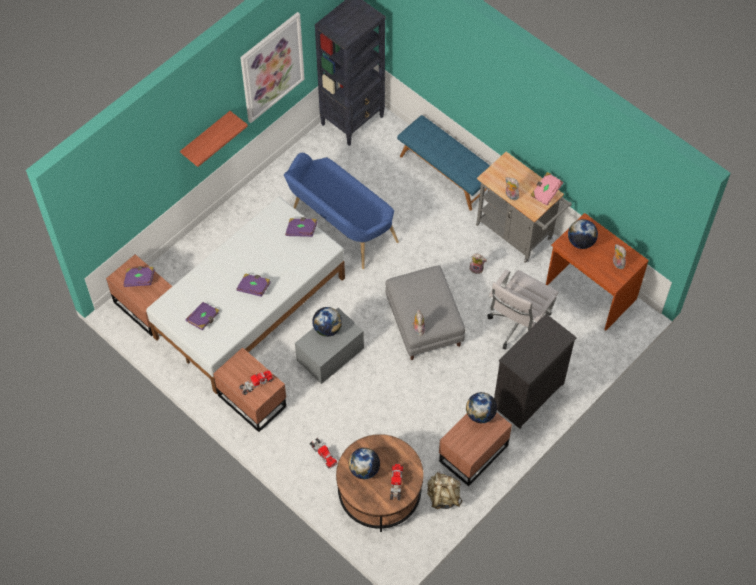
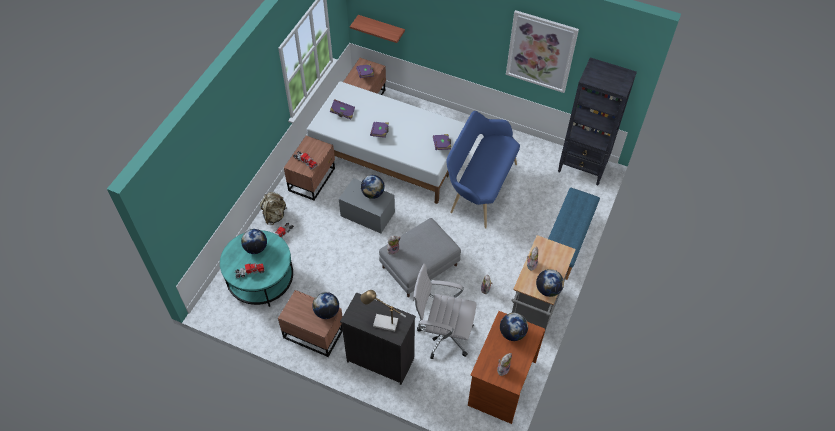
camera: 70 degrees right, 5 degrees down
(206, 137) = (468, 44): shelf -> shelf (381, 28)
(379, 492) = (260, 279): brown coffee table -> turquoise coffee table
(443, 496) = (269, 323): beige backpack -> beige backpack (274, 215)
(544, 346) = (382, 322): none -> table lamp
(545, 192) = (548, 289): pink book -> globe

